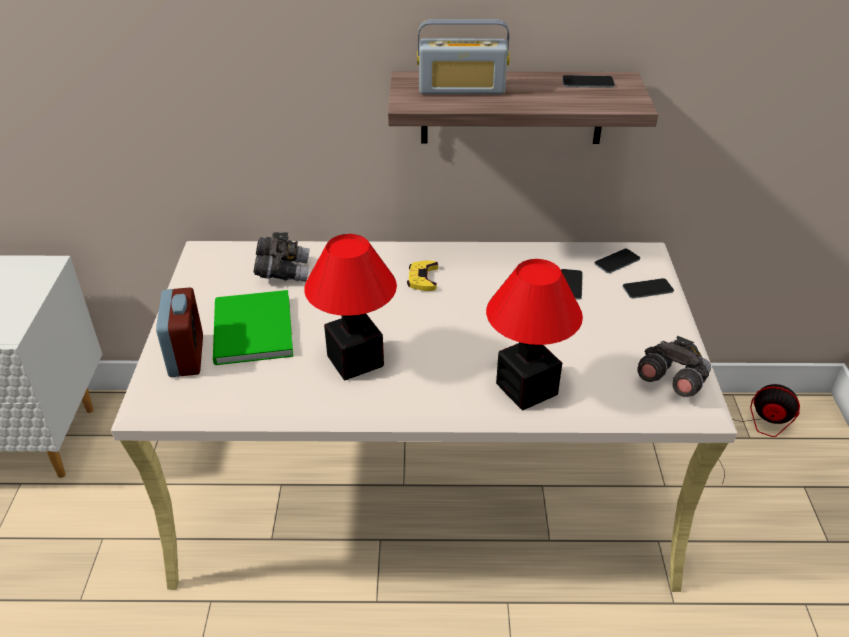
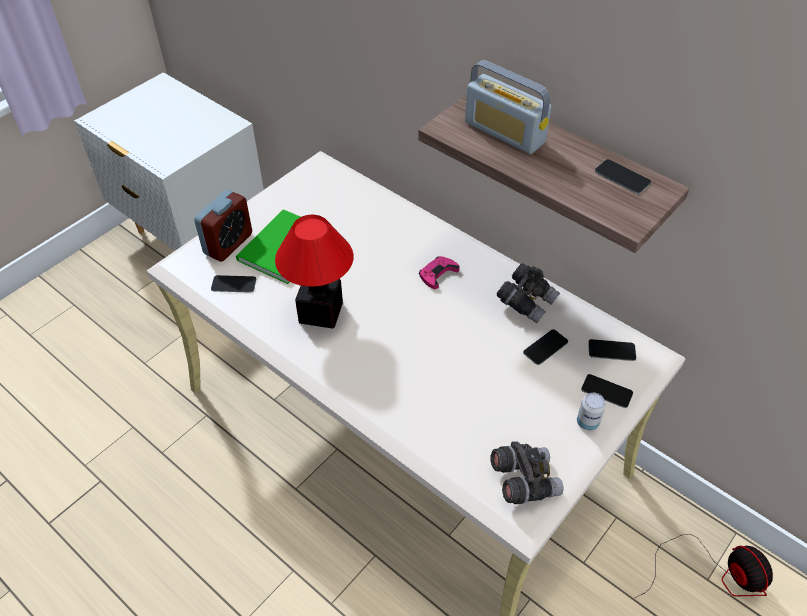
camera: 40 degrees right, 10 degrees up
(236, 386) = (234, 284): none -> phone
(283, 271) = (350, 211): grey binoculars -> grey binoculars (526, 301)
(422, 279) = (437, 274): yellow game controller -> pink game controller
(525, 388) = (408, 410): table lamp -> none
(661, 316) = (587, 422): none -> can

